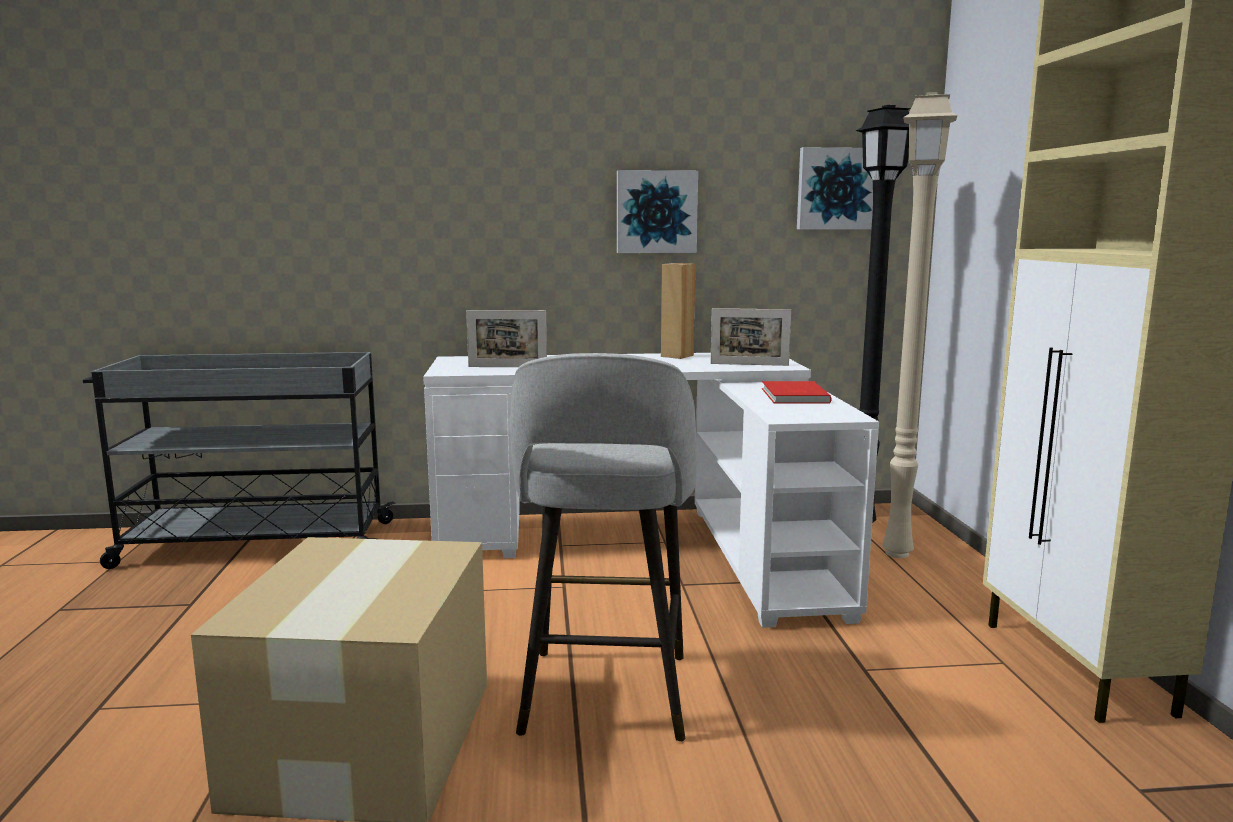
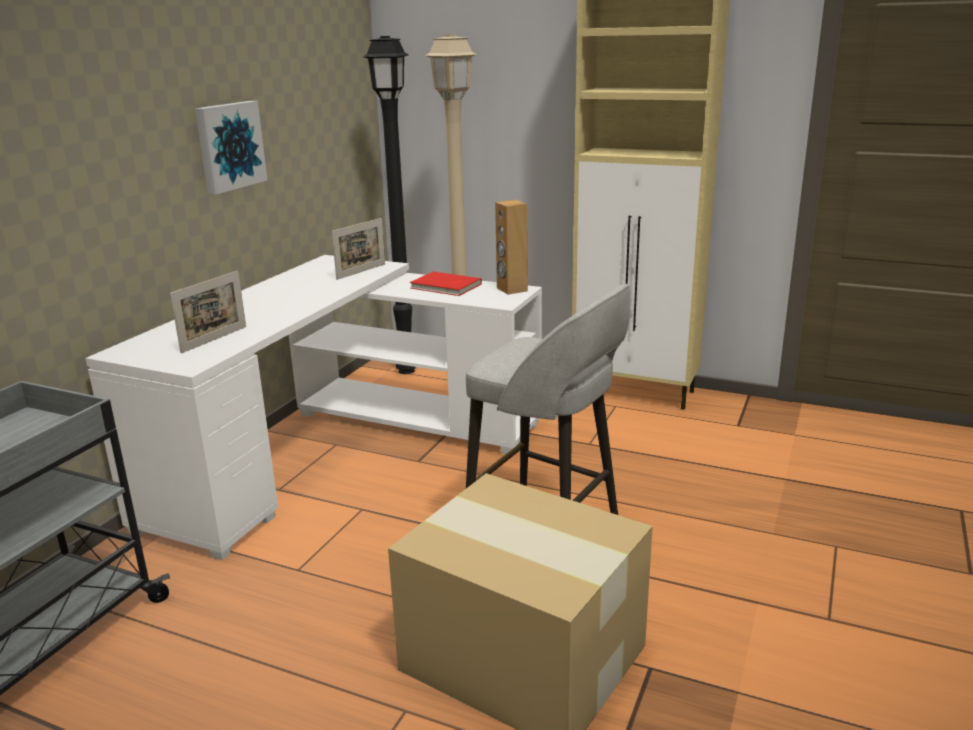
camera: 60 degrees left, 10 degrees up
(676, 356) = (284, 281): brown speaker -> brown speaker (511, 289)
(836, 189) = (331, 104): picture -> none

